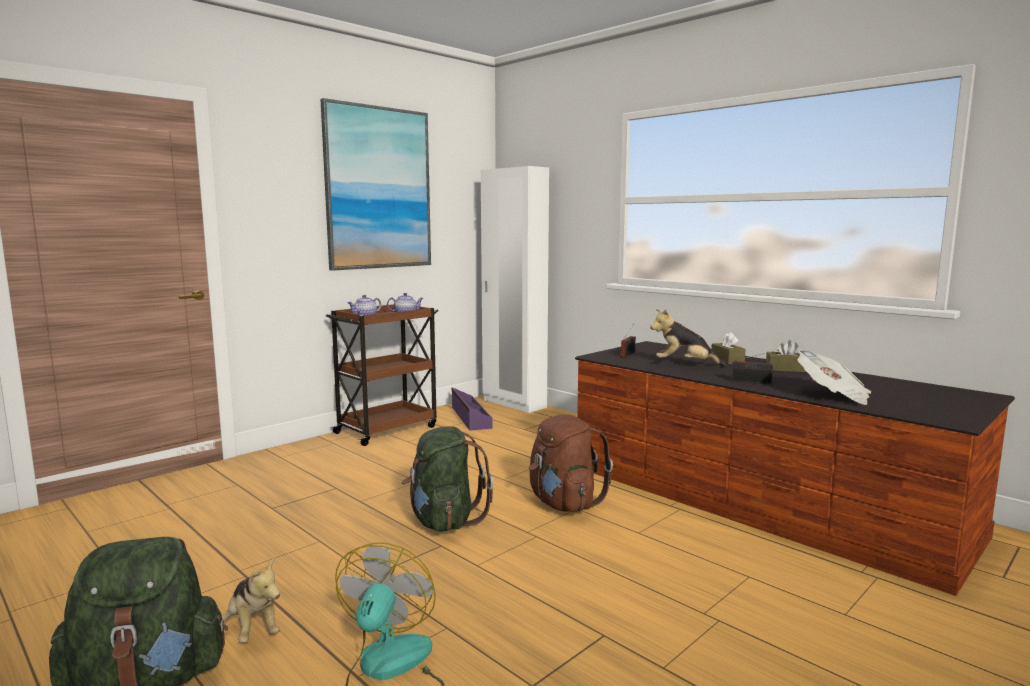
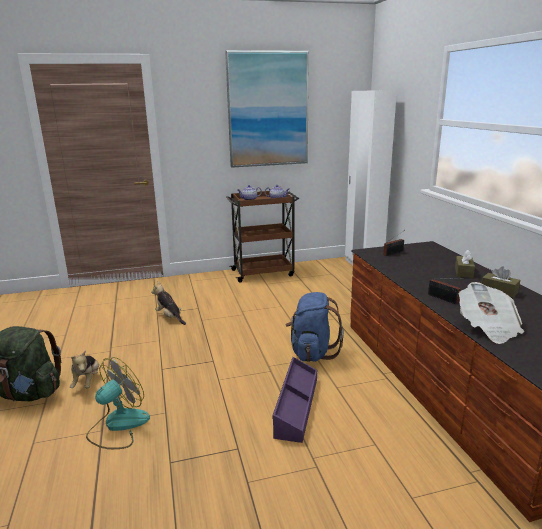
camera: 30 degrees right, 10 degrees up
(444, 521) = (230, 345): green backpack -> none
(470, 417) = (322, 272): purple storage box -> purple storage box (295, 406)
(564, 504) = (312, 352): brown backpack -> blue backpack
(684, 364) = (419, 271): plush toy -> plush toy (169, 317)

